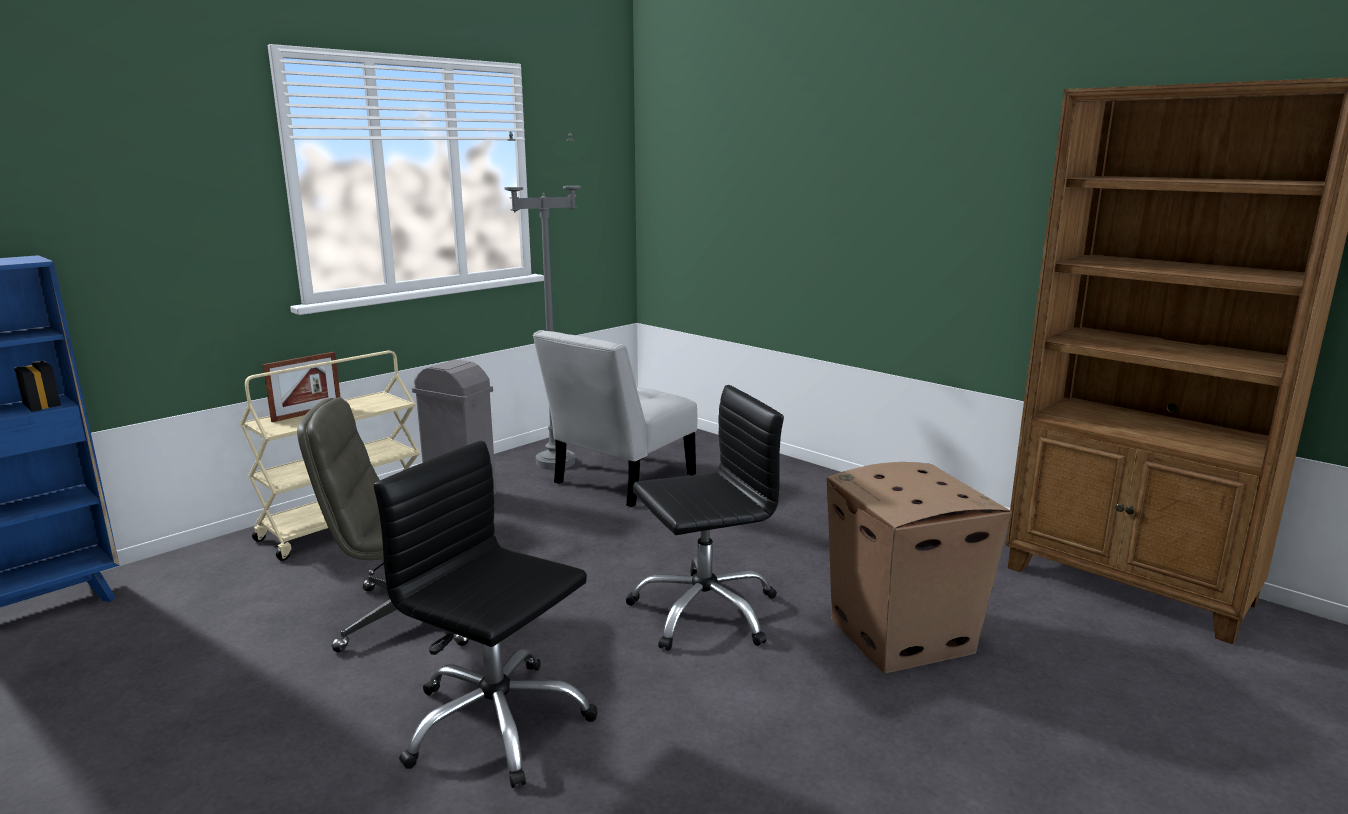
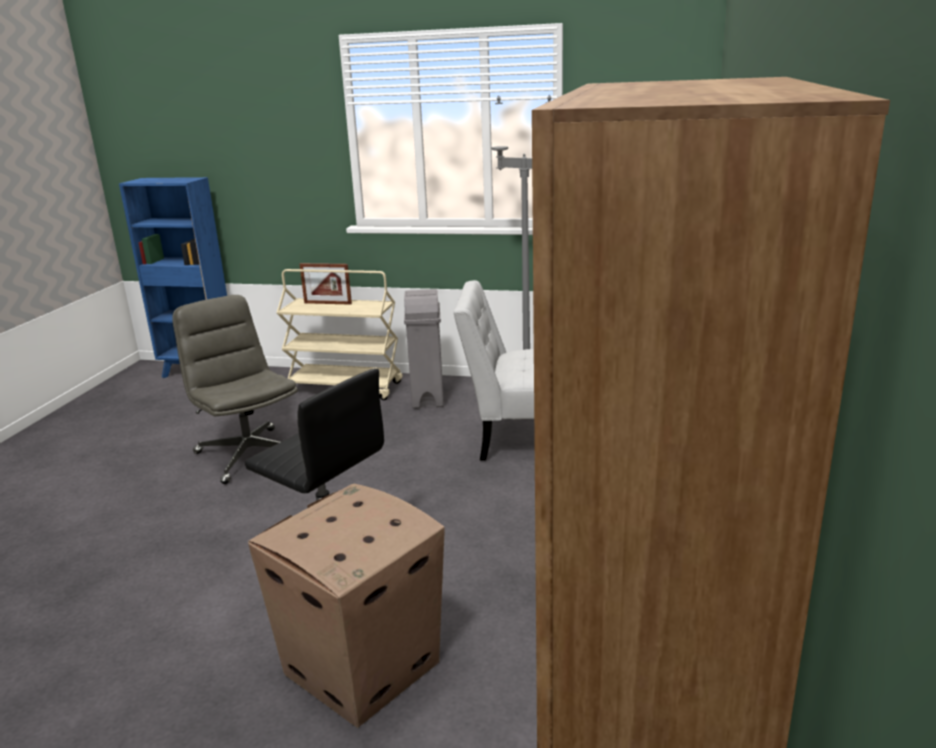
camera: 60 degrees right, 5 degrees up
(496, 723) = (144, 529): black office chair -> none

